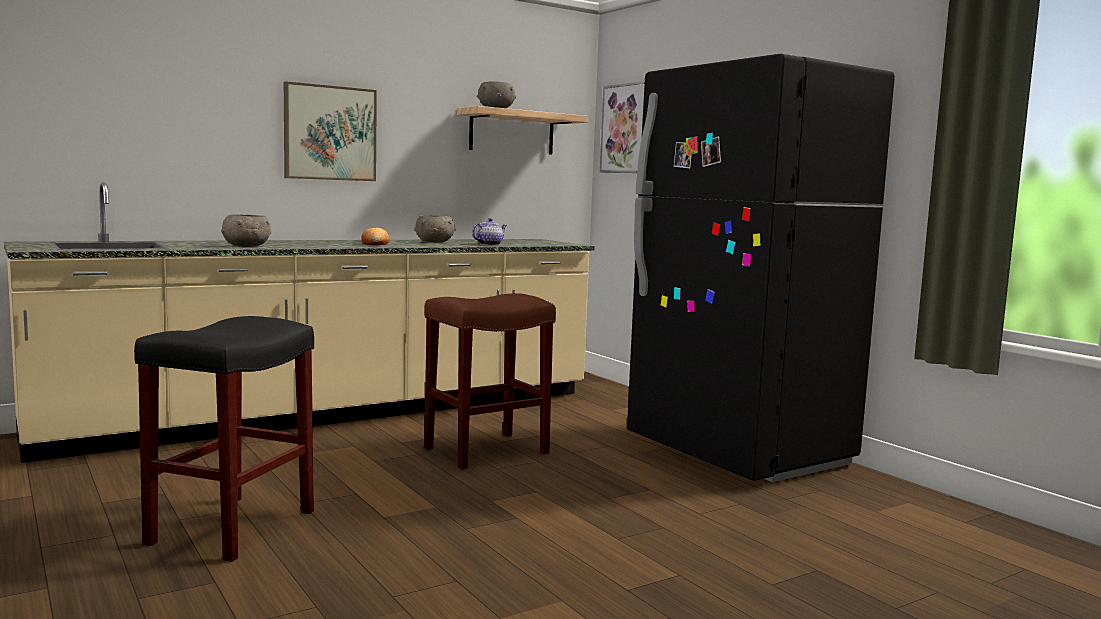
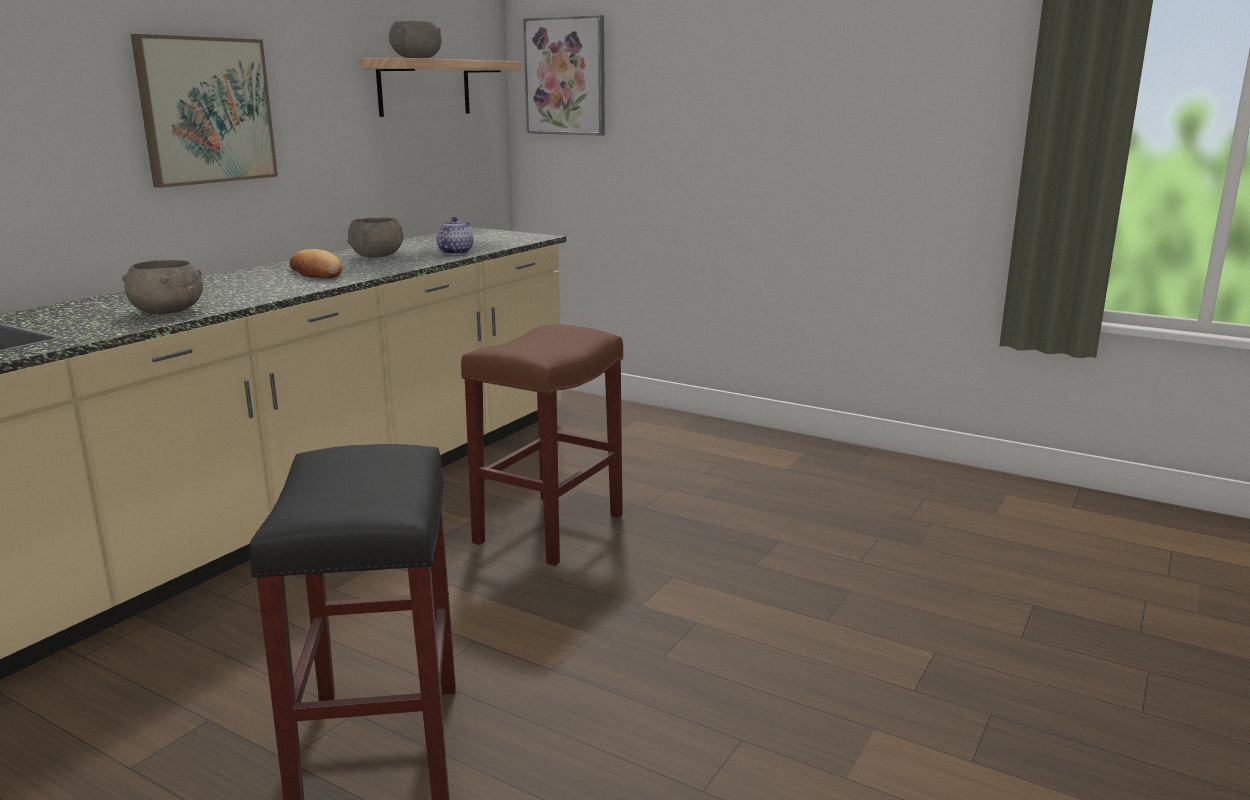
camera: 25 degrees left, 10 degrees up
(738, 452) = (801, 466): black fridge -> none

